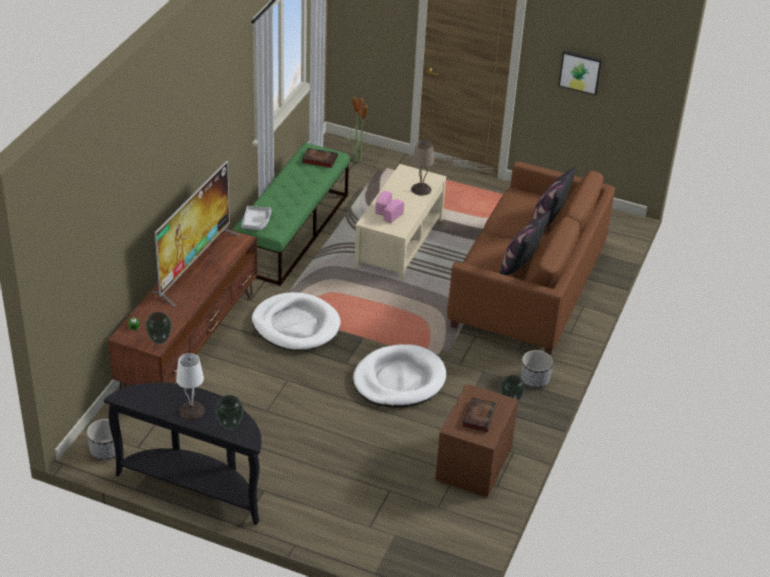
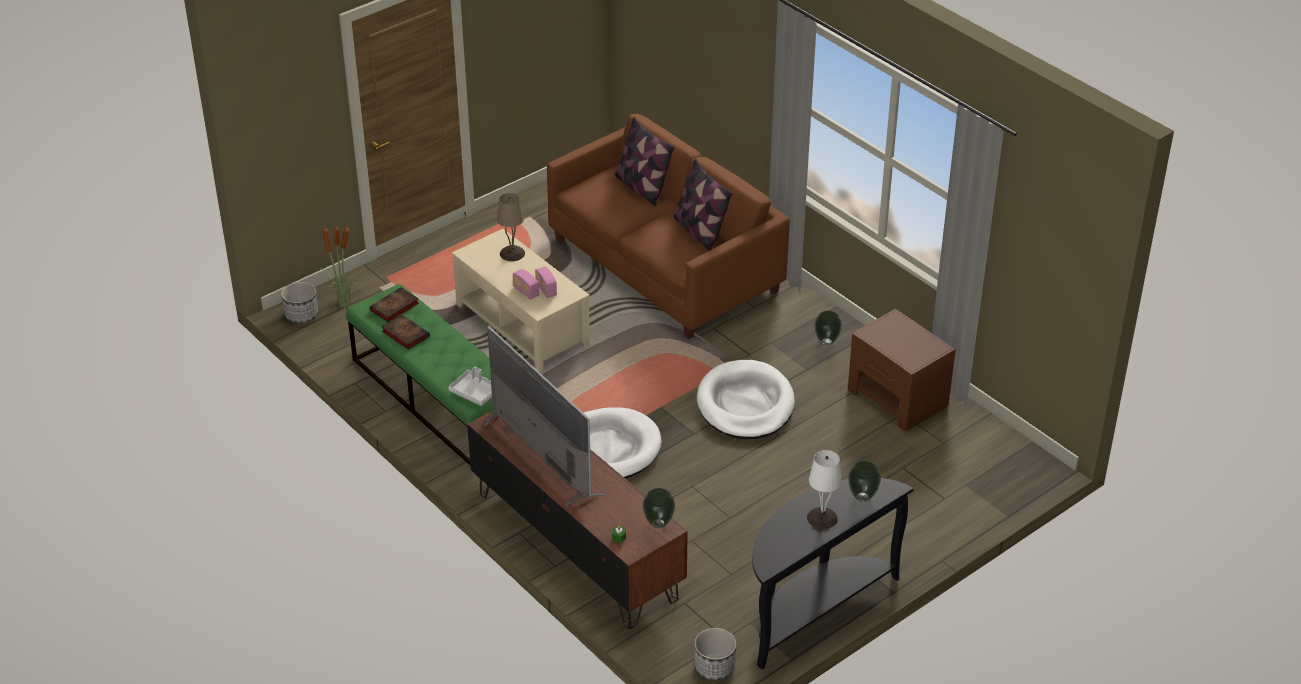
camera: 60 degrees left, 0 degrees up
(479, 416) = (904, 341): book -> book (404, 334)
(534, 380) = (805, 314): planter -> planter (302, 315)
(580, 72) = (527, 37): picture -> none

